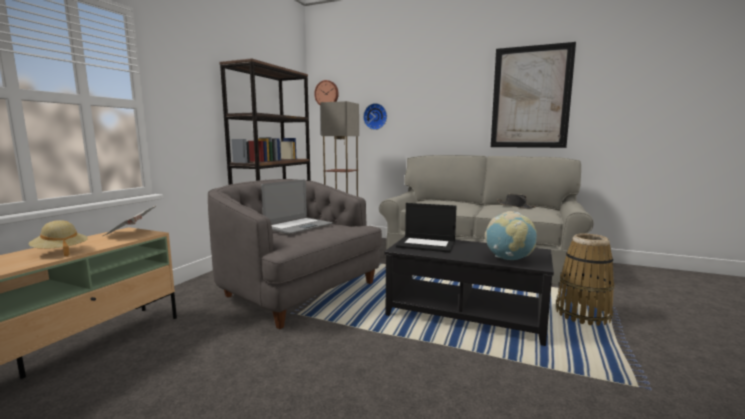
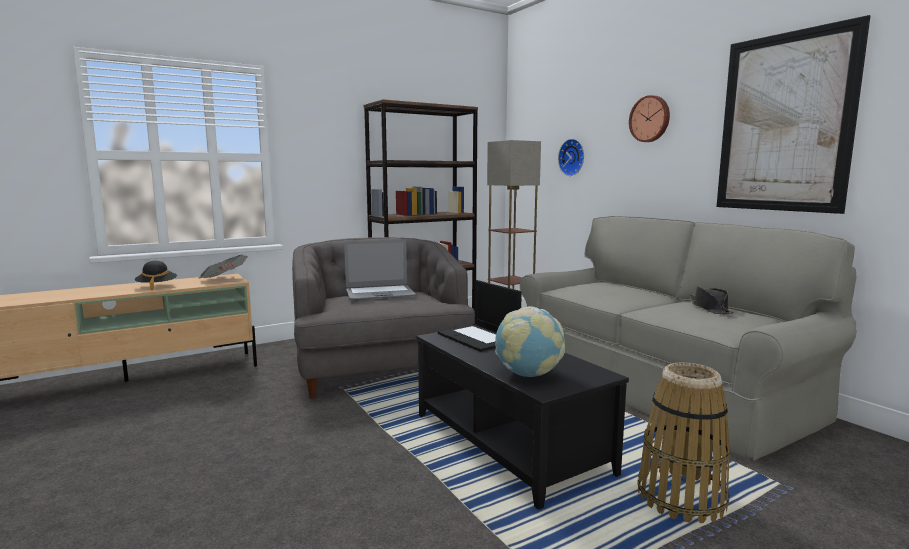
camera: 35 degrees right, 0 degrees up
(60, 252) = (157, 286): beige hat -> black hat
(327, 94) = (524, 127): wall clock -> wall clock (650, 119)

